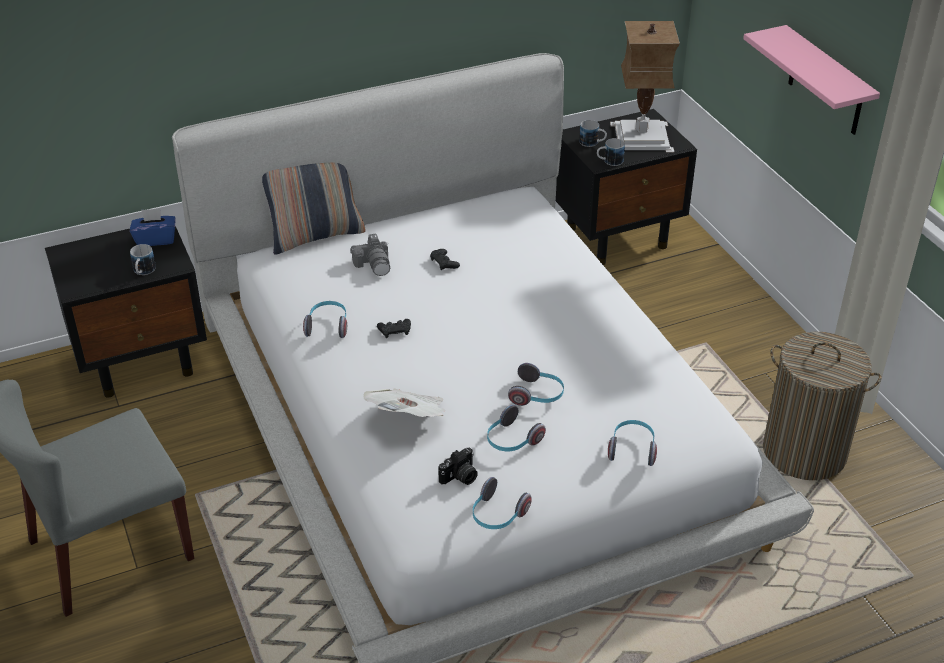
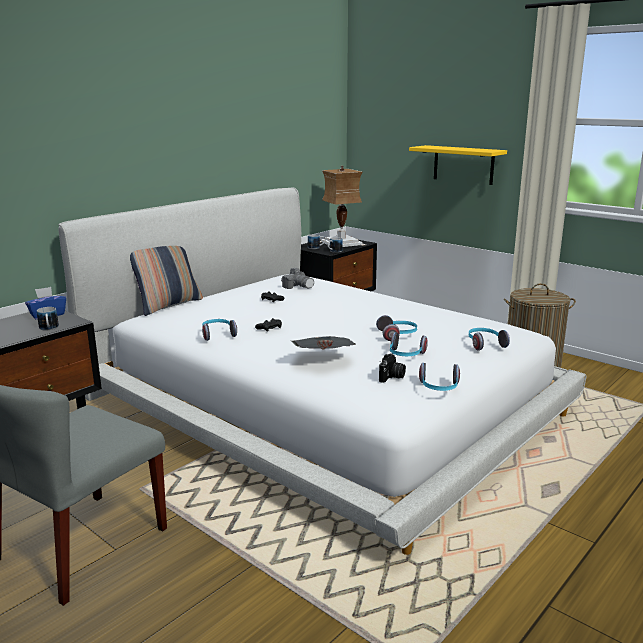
camera: 25 degrees left, 20 degrees down
(374, 264) = (224, 307): camera -> camera (298, 286)
(826, 82) = (463, 164): pink shelf -> yellow shelf

